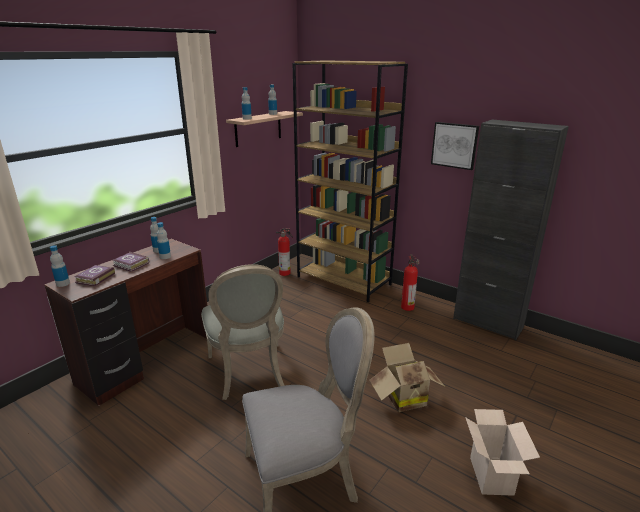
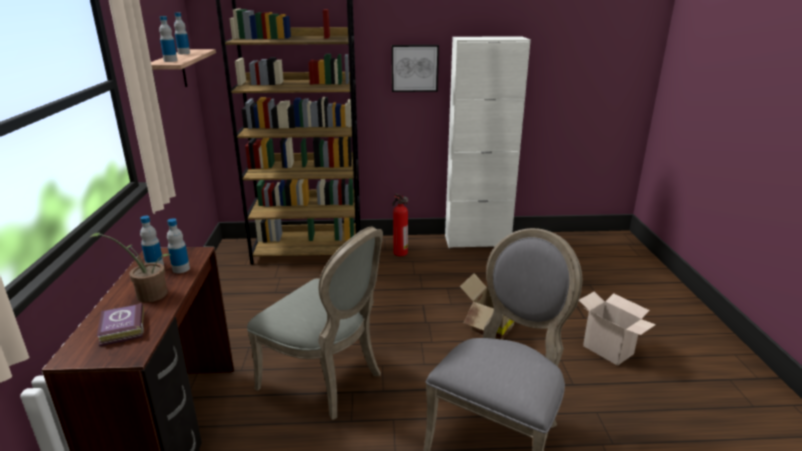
camera: 40 degrees left, 0 degrees up
(63, 283) = (79, 355): bottle -> none
(131, 265) = (147, 294): book -> potted plant
(285, 273) = (231, 265): fire extinguisher -> none
(488, 323) = (477, 241): black cabinet -> white cabinet

